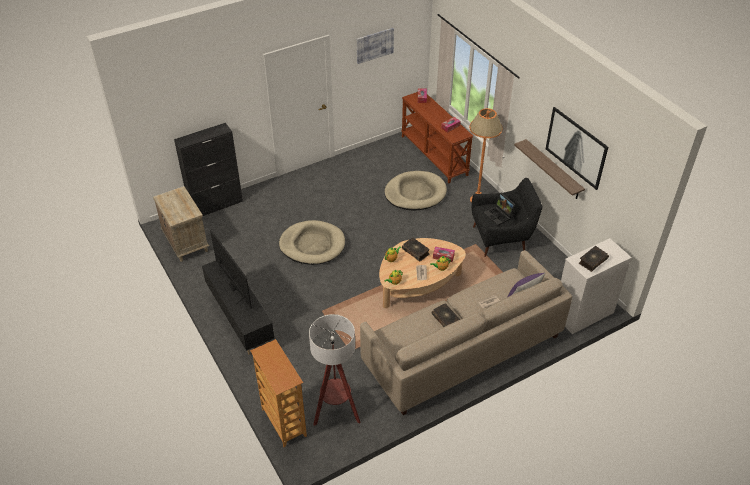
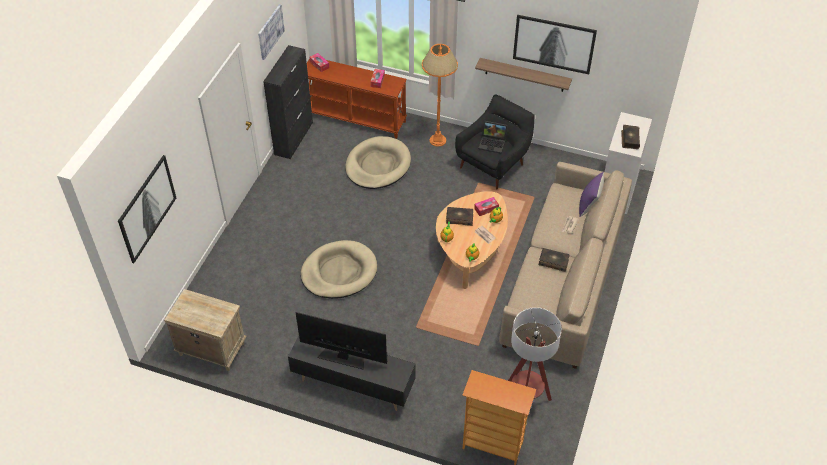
camera: 40 degrees left, 5 degrees up
(175, 109) = (146, 208): none -> picture
(216, 205) = (198, 292): black cabinet -> black cabinet (294, 138)

